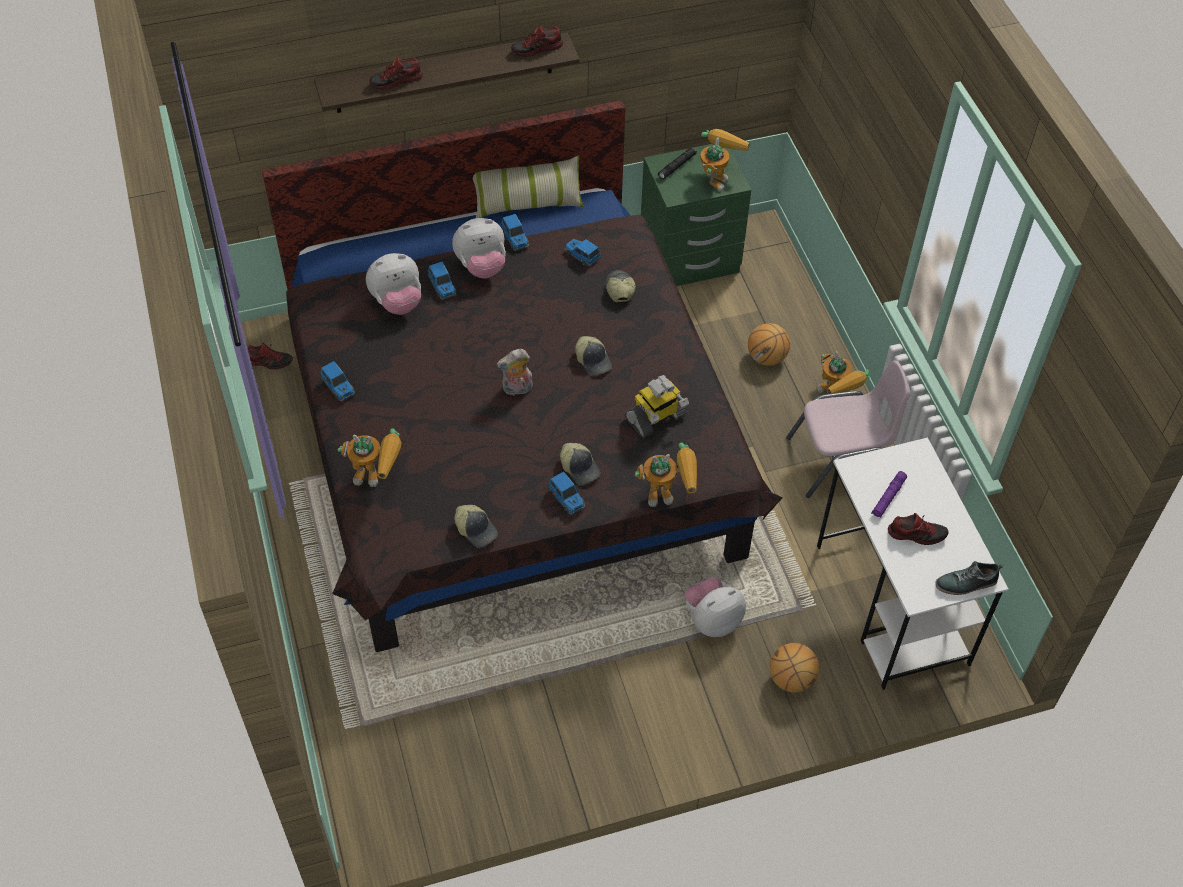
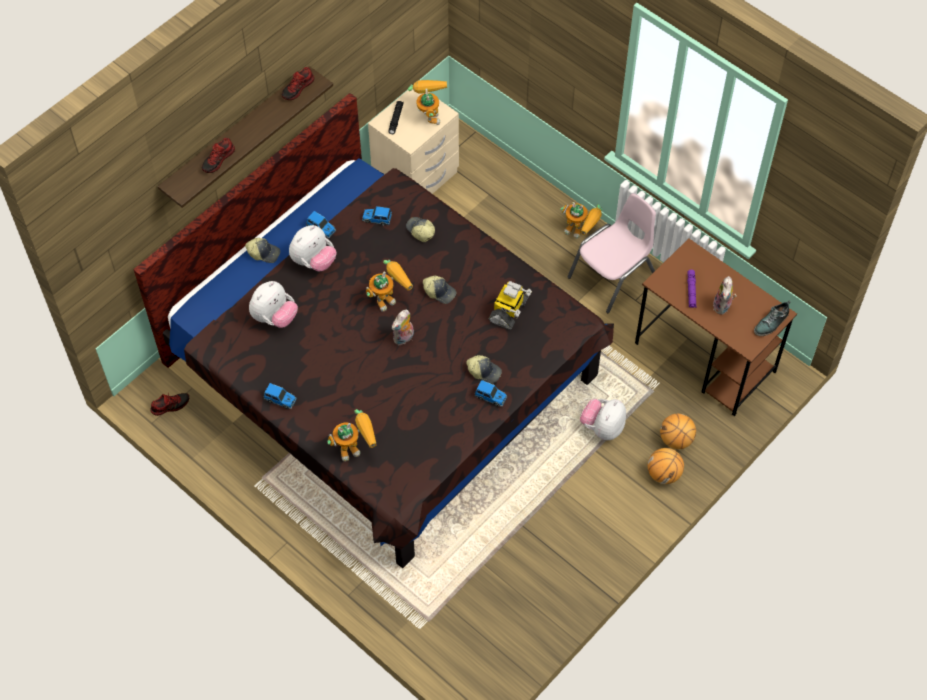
camera: 30 degrees left, 5 degrees up
(442, 287) = (297, 290): toy car -> none
(476, 529) = (448, 448): cap -> cap (264, 253)
(528, 205) = (310, 198): pillow -> none
(669, 493) = (552, 358): toy robot -> toy robot (389, 297)
(689, 259) = (416, 179): green nightstand -> beige nightstand
(767, 358) = (517, 226): basketball -> basketball (664, 474)
(892, 605) = (706, 358): white desk -> brown desk
(916, 534) = (723, 306): shoe -> plush toy

